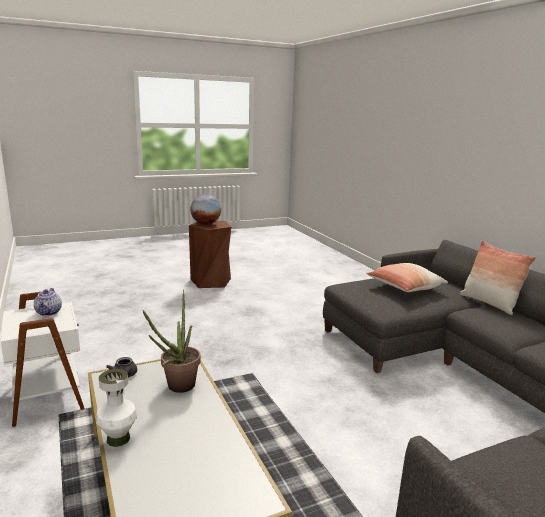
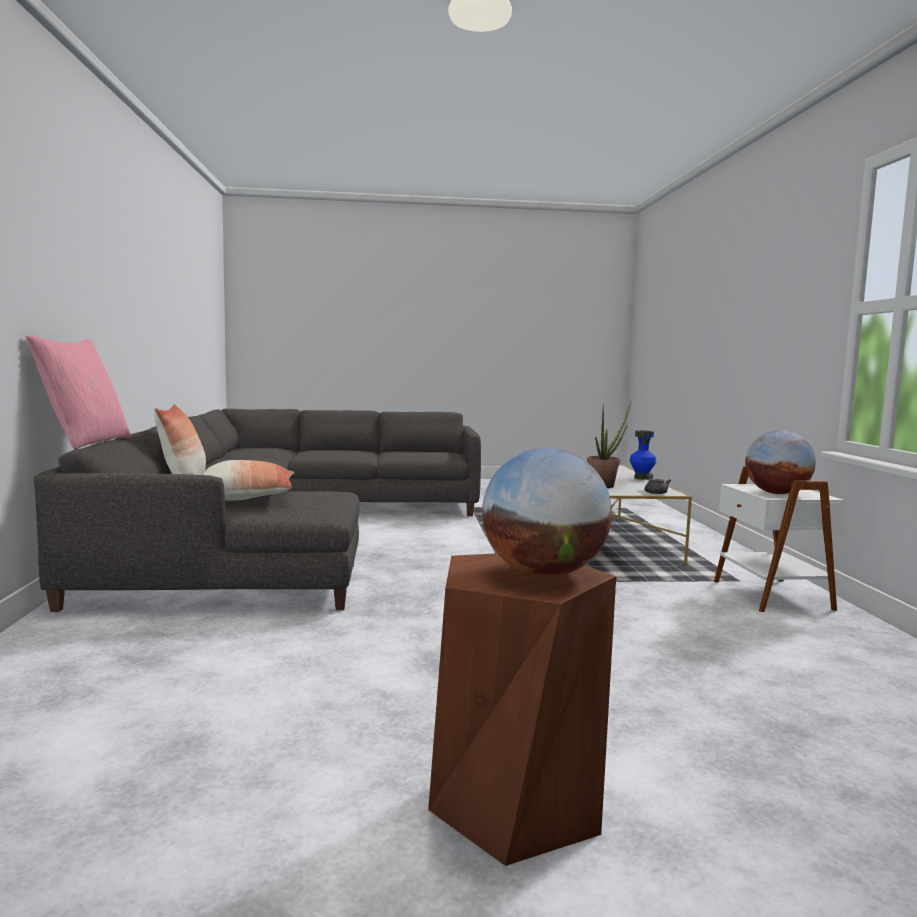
camera: 160 degrees left, 10 degrees down
(49, 312) = (776, 493): teapot -> globe
(118, 438) = (641, 478): white vase -> blue vase
(476, 247) = (85, 442): none -> pink pillow

